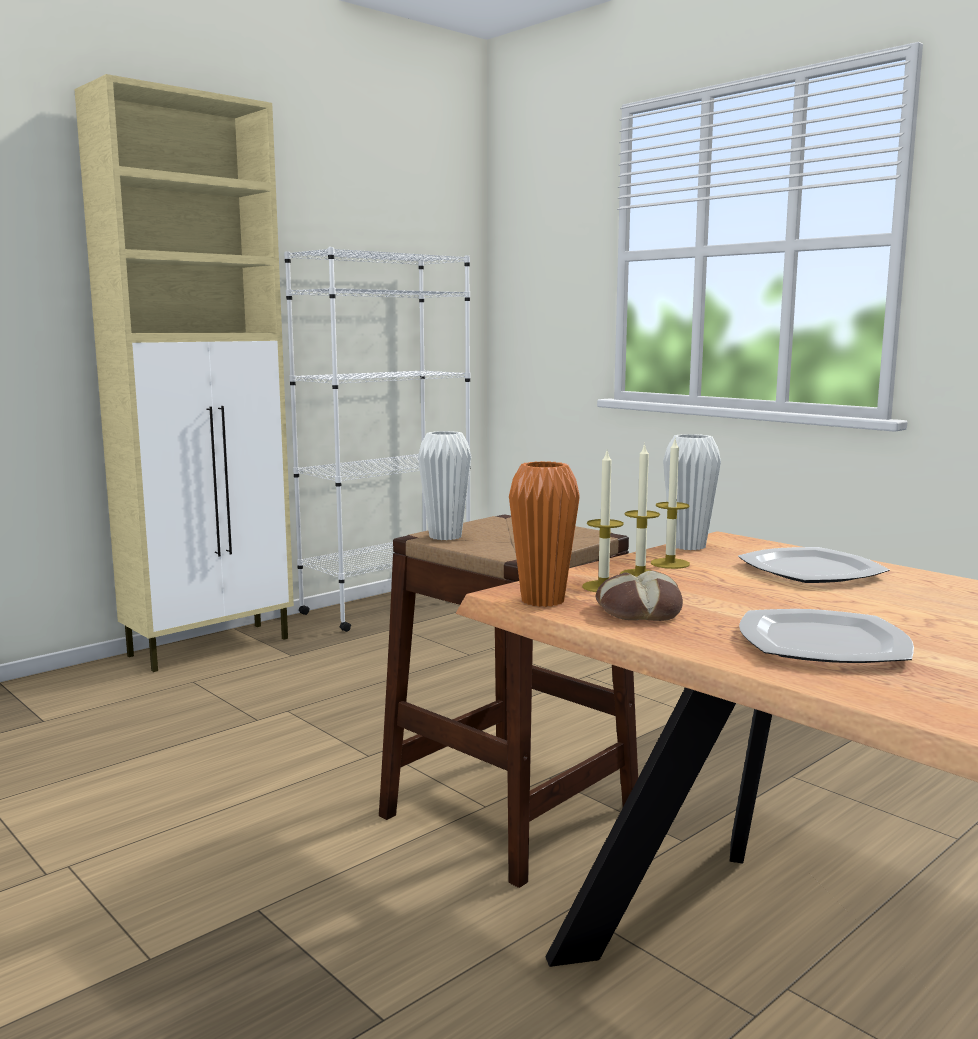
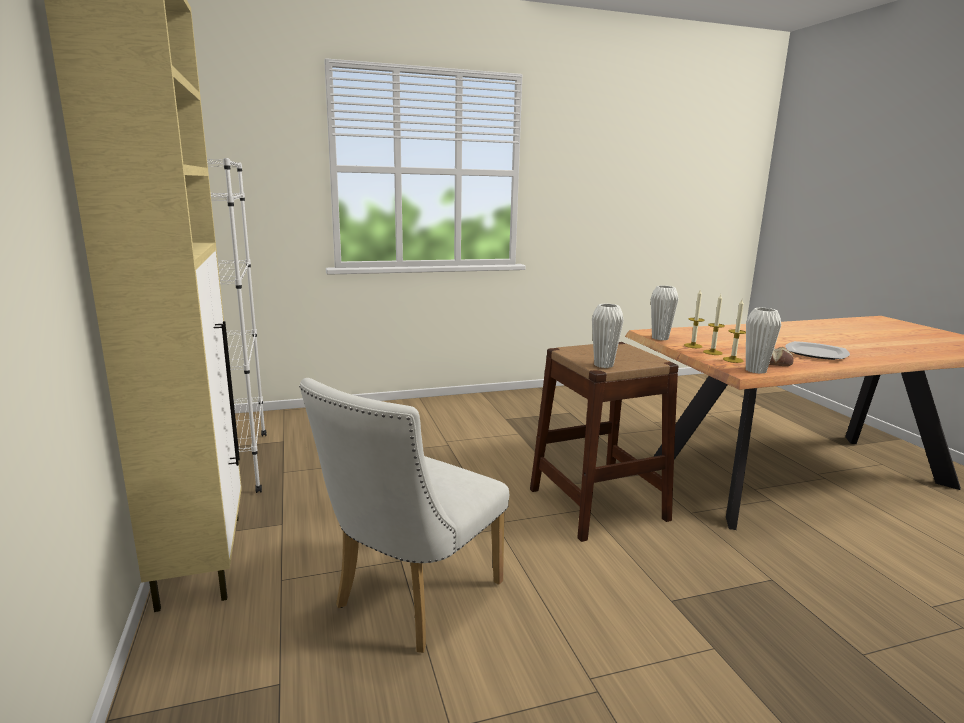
camera: 65 degrees left, 5 degrees up
(183, 741) = (411, 600): none -> white chair
(543, 601) = (756, 370): orange vase -> white vase
(810, 570) = (711, 334): plate -> none

